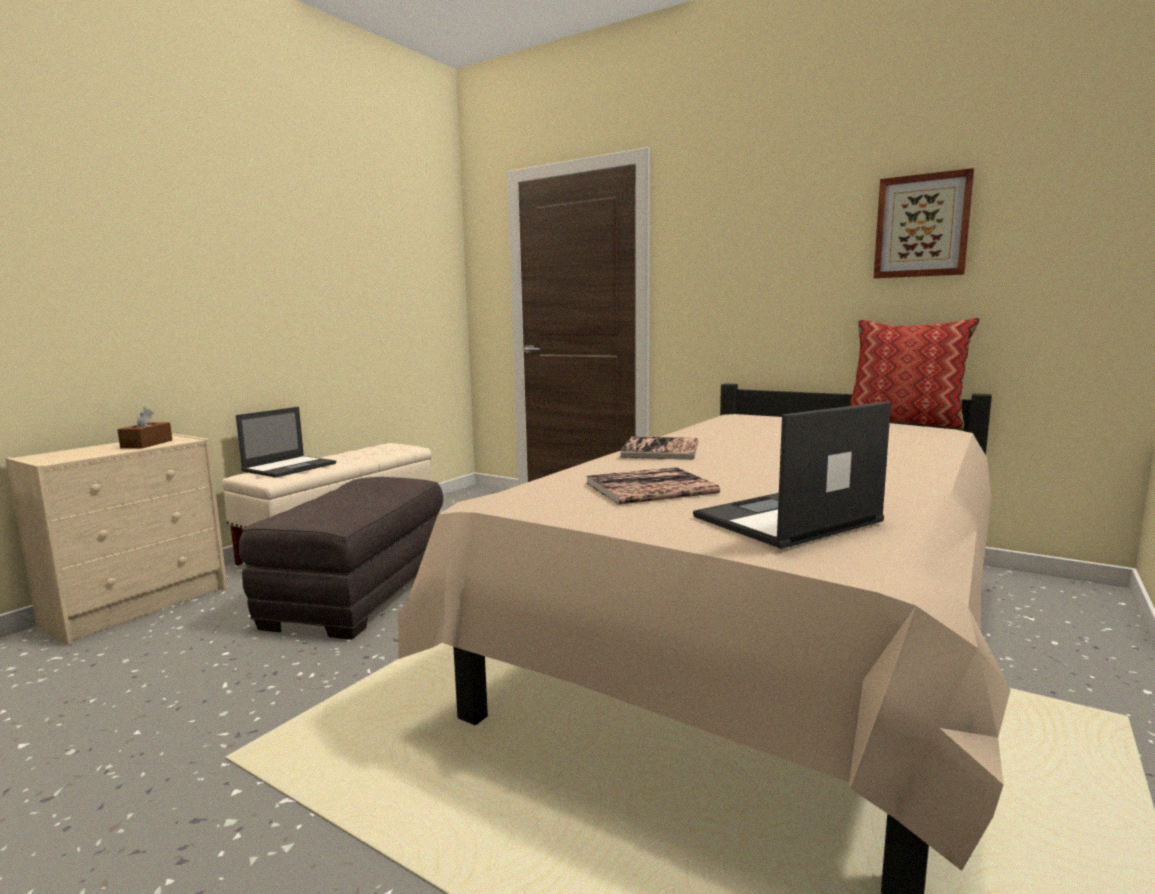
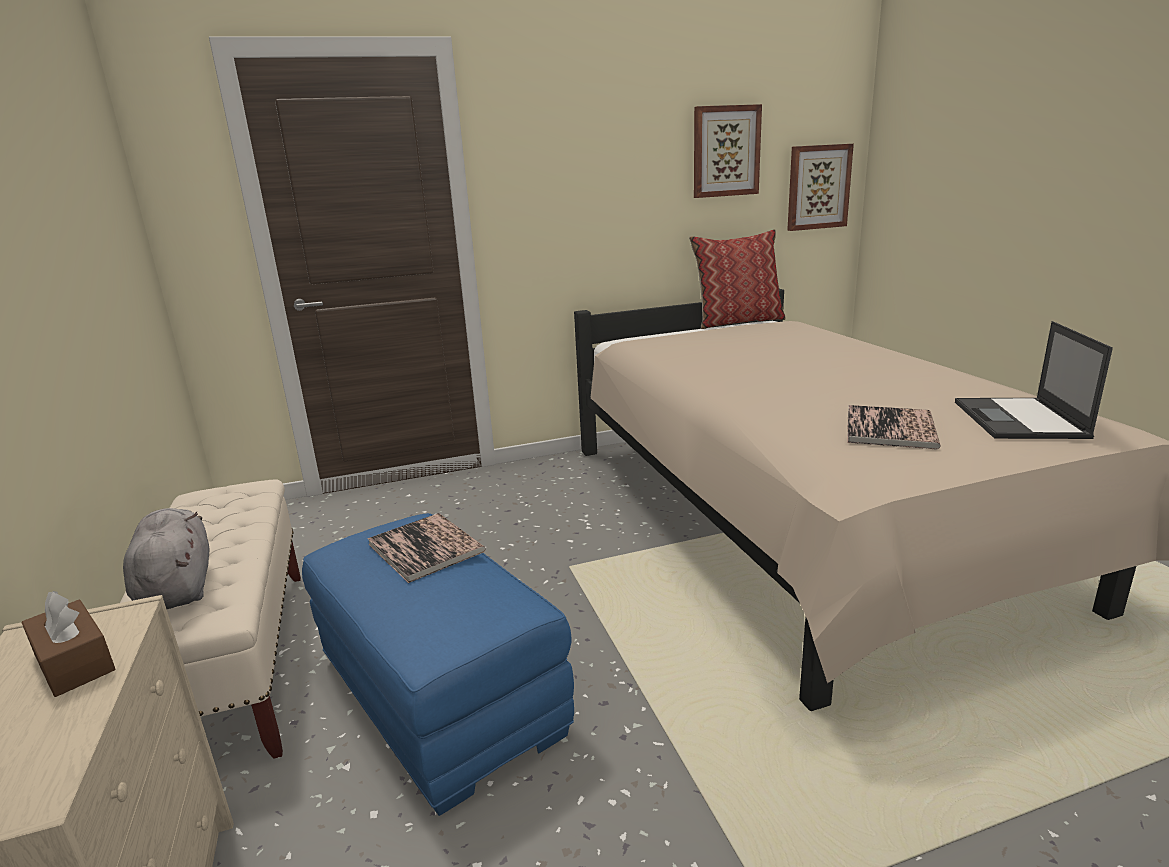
camera: 50 degrees left, 10 degrees up
(290, 467) = (177, 587): laptop -> grey plush toy
(359, 594) = (442, 696): grey ottoman -> blue ottoman
(660, 450) = (747, 394): book -> book (426, 548)
(1076, 267) = (818, 187): none -> picture

